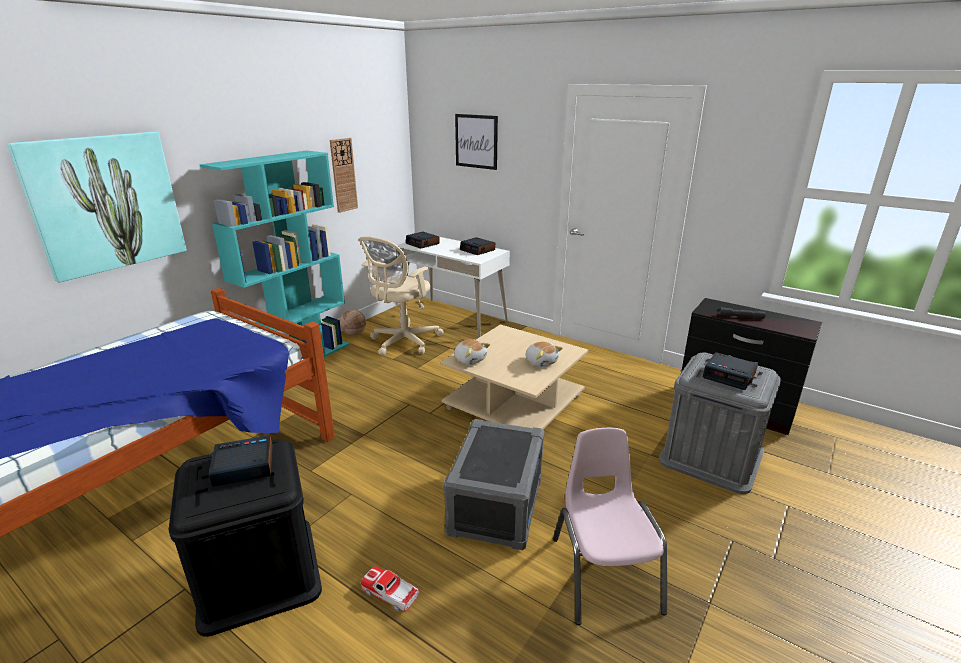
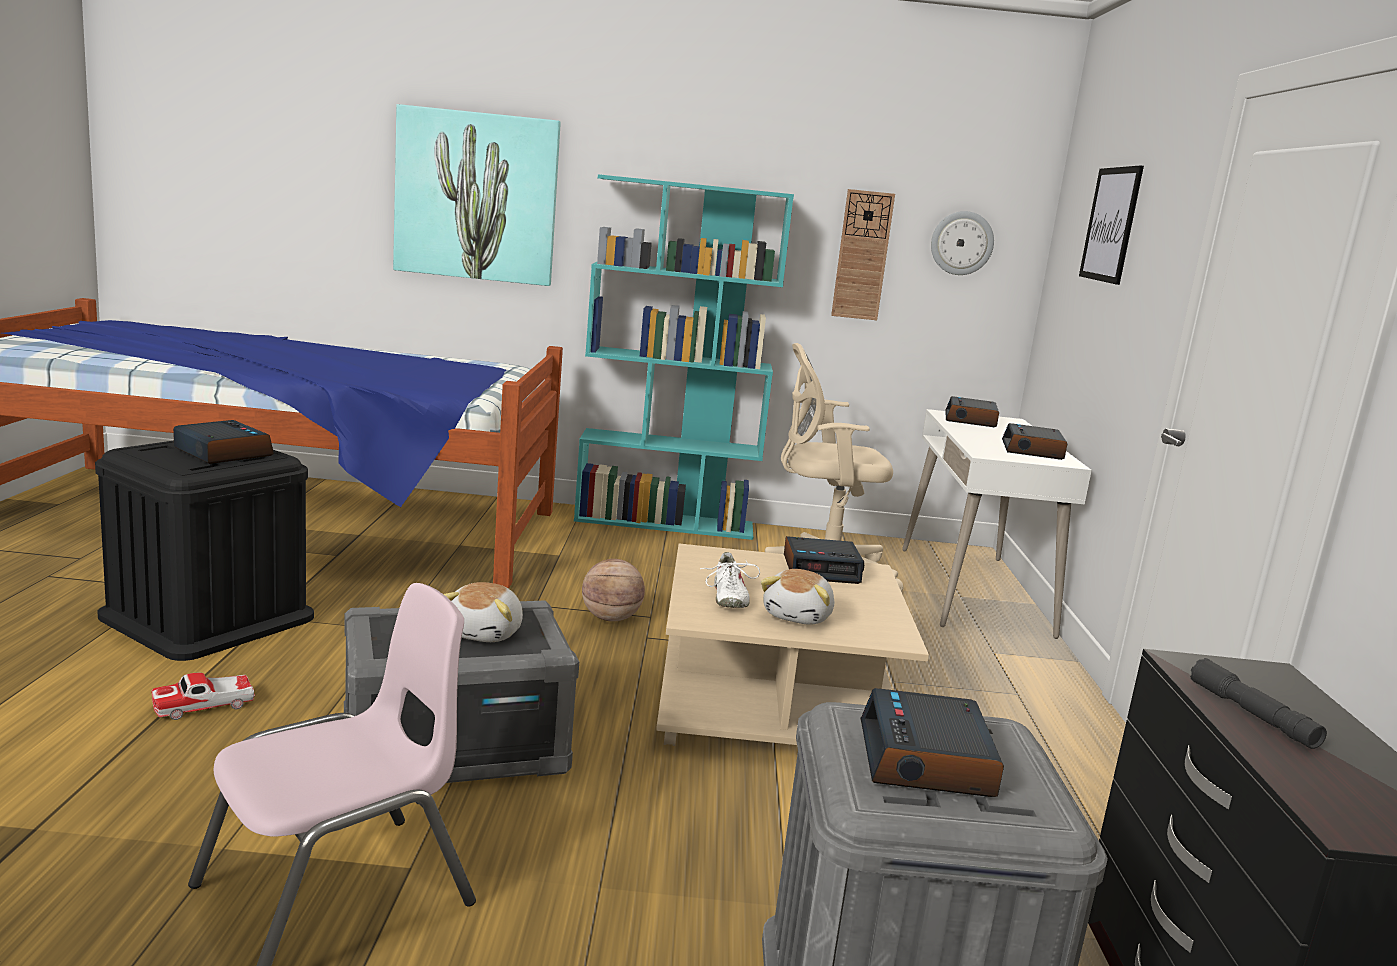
camera: 55 degrees right, 10 degrees down
(354, 334) = (787, 535): basketball -> basketball (610, 618)
(381, 156) = (961, 243): none -> wall clock
(390, 593) = (204, 705): toy car -> toy car turned 120 degrees counterclockwise
(470, 359) = (717, 561): plush toy -> plush toy (485, 633)
(496, 339) = (822, 569): none -> alarm clock
(513, 370) = (727, 597): none -> white shoe

